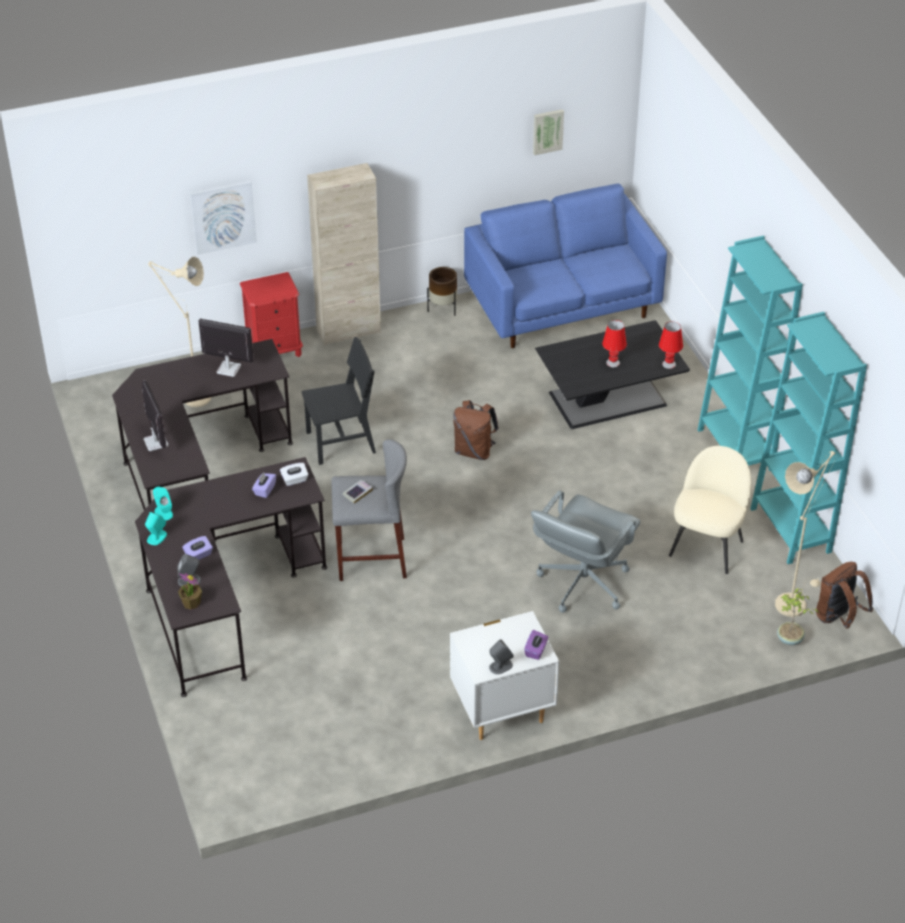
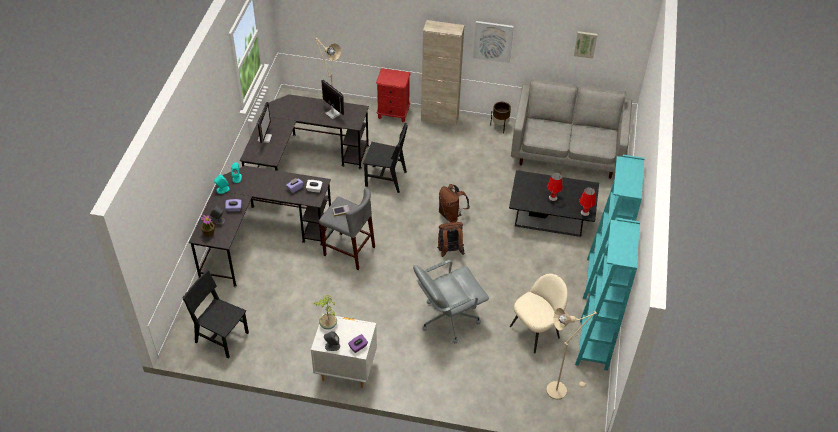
camera: 30 degrees right, 5 degrees up
(223, 216) = (375, 27): picture -> picture (493, 41)
(286, 754) = (222, 337): none -> black chair
(563, 308) = (567, 153): blue sofa -> grey sofa
(789, 640) = (538, 411): potted plant -> potted plant (328, 325)
(838, 618) = (578, 413): brown backpack -> brown backpack (449, 251)

